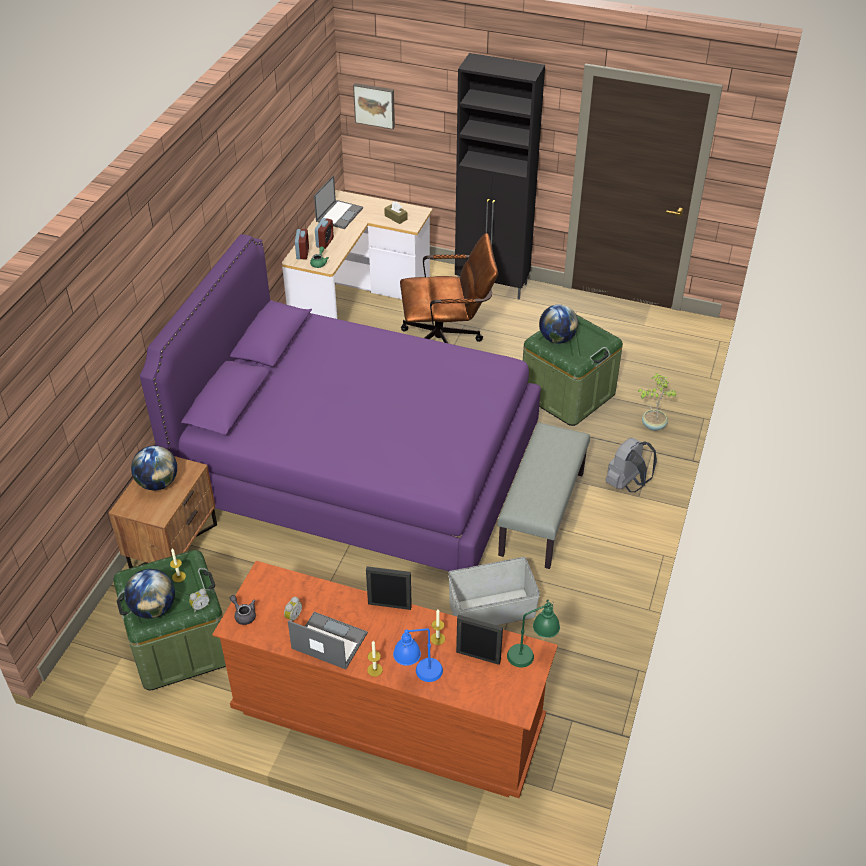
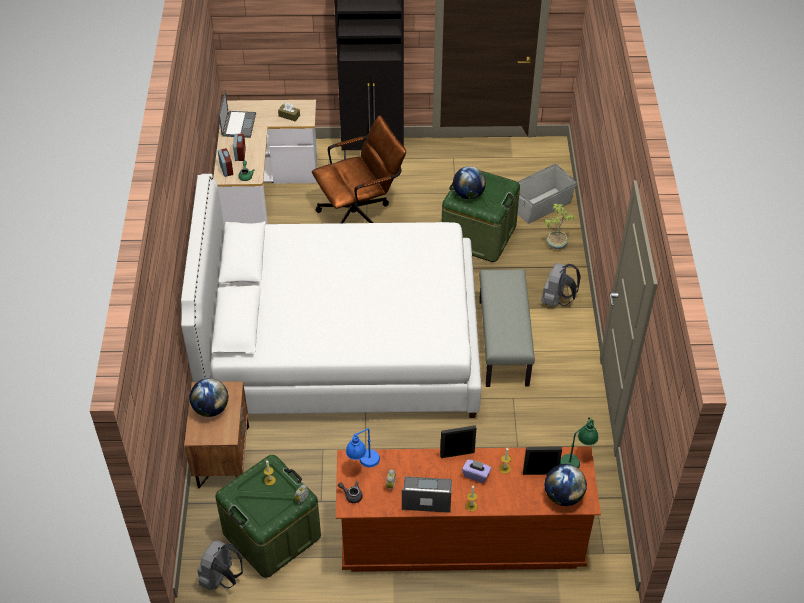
camera: 20 degrees left, 5 degrees up
(101, 676) = (221, 578): none -> grey backpack
(154, 608) = (264, 511): globe -> globe (563, 496)
(359, 467) = (341, 344): purple bed -> white bed
(375, 105) = (247, 20): picture -> none
(399, 635) = (476, 475): none -> purple tissue box
(418, 675) = (504, 500): blue table lamp -> blue table lamp (363, 464)
(492, 610) = (501, 432): grey storage box -> grey storage box (542, 205)

